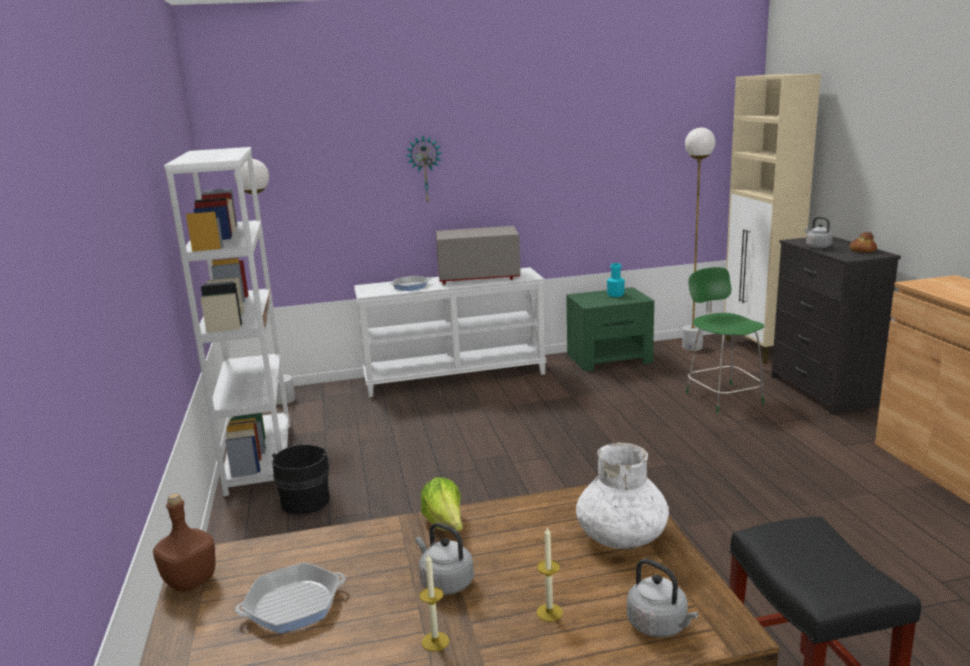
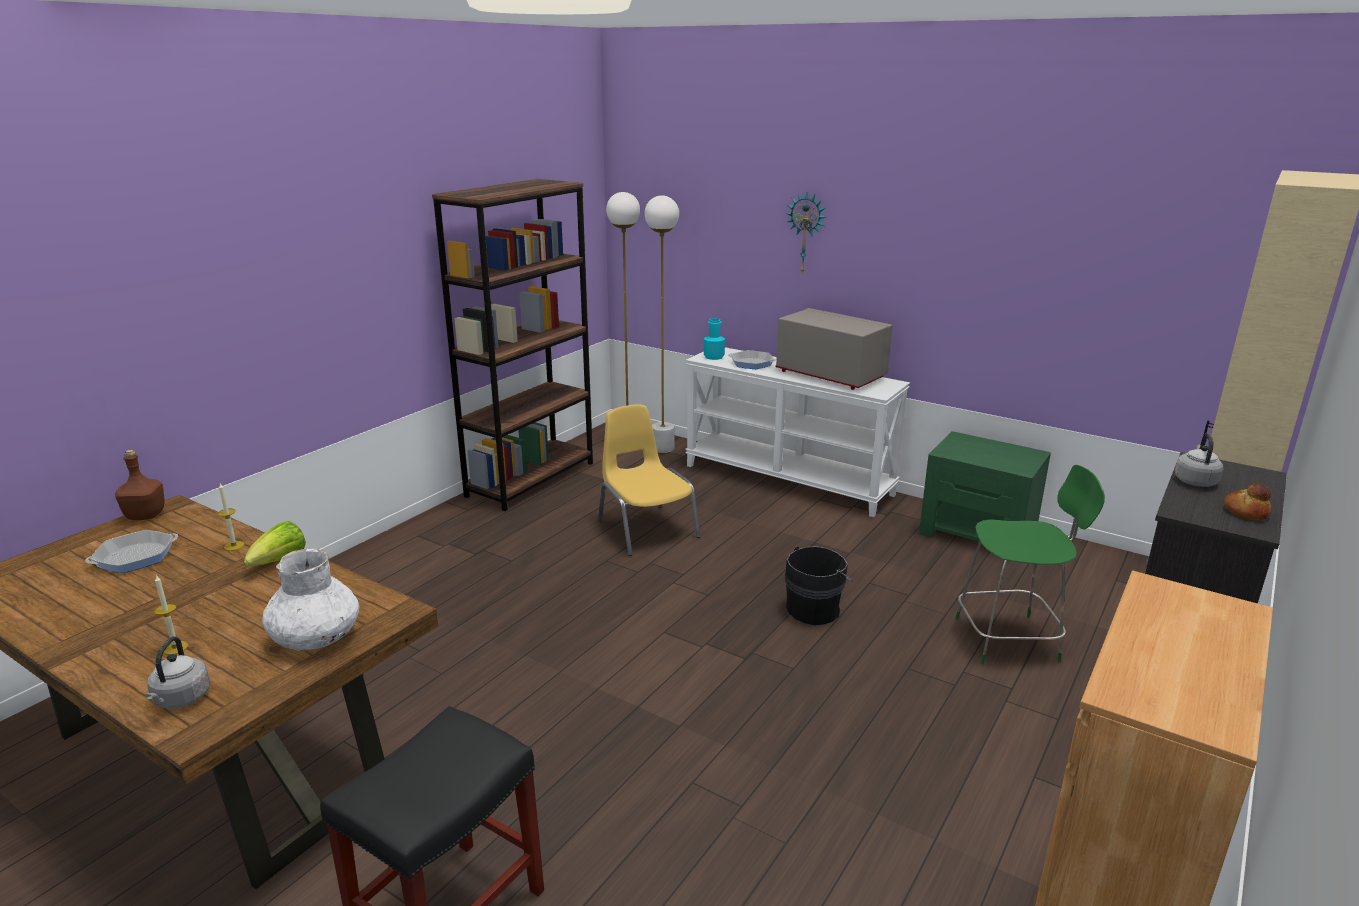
camera: 45 degrees right, 5 degrees up
(259, 457) = (531, 479): white bookcase -> brown bookcase
(293, 605) = (135, 557): frying pan -> frying pan turned 120 degrees clockwise
(306, 500) = (496, 528): black bucket -> black bucket (815, 609)
(425, 443) = (646, 529): none -> yellow chair
(435, 641) = (114, 620): candle -> candle (234, 546)
(445, 582) = (194, 594): grey kettle -> none
(615, 295) = (1003, 453): turquoise bottle -> turquoise bottle (714, 357)
(692, 347) = (1109, 567): white floor lamp -> white floor lamp (663, 448)
(722, 397) = (1010, 639): green chair -> green chair turned 60 degrees clockwise

